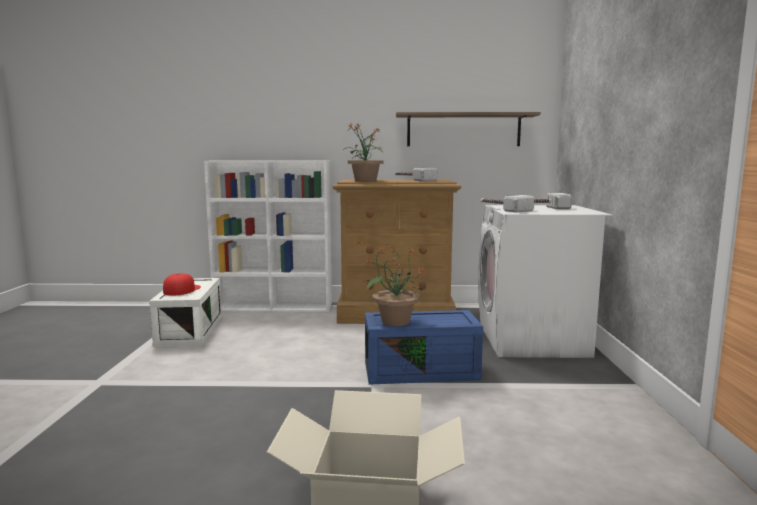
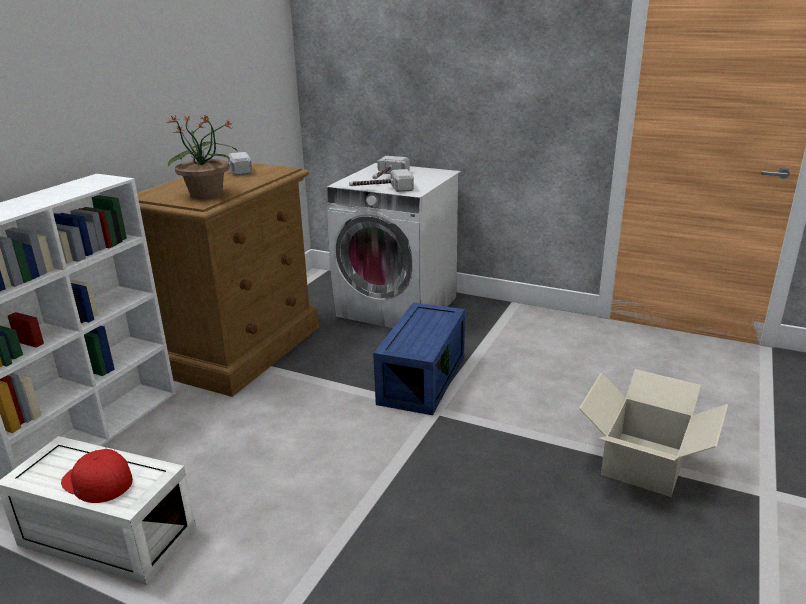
camera: 65 degrees left, 15 degrees up
(394, 321) = (419, 344): potted plant -> none
(463, 130) = (227, 91): shelf -> none

